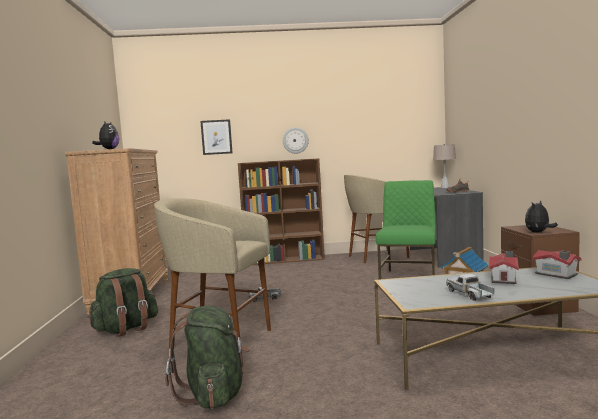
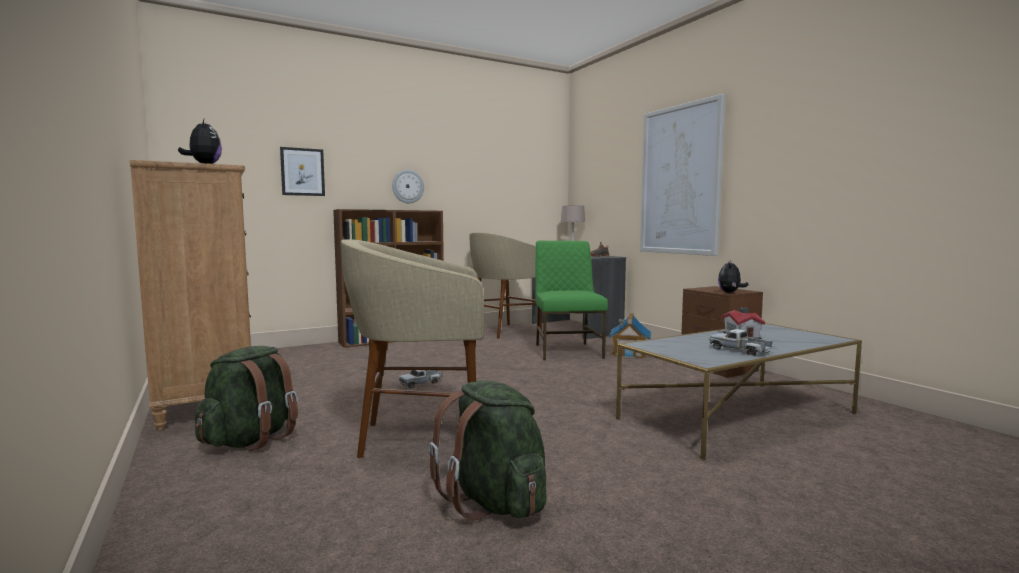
camera: 25 degrees left, 0 degrees up
(518, 119) = (680, 180): none -> picture
(556, 274) = (778, 330): toy house -> none

